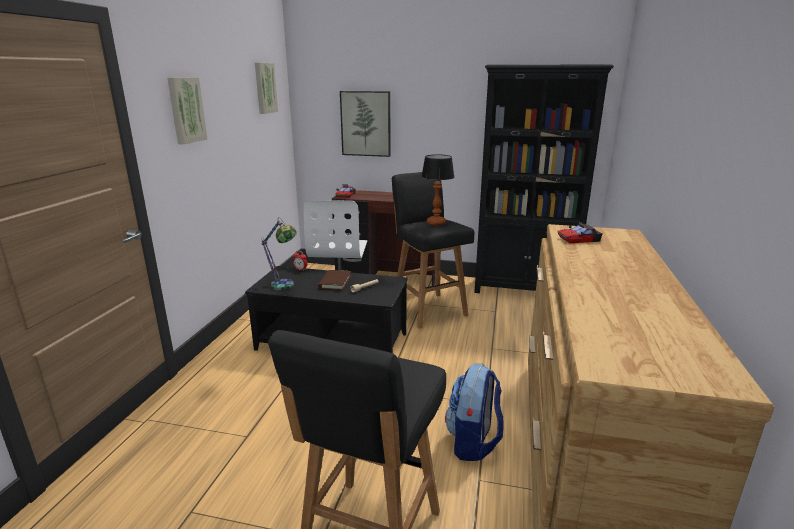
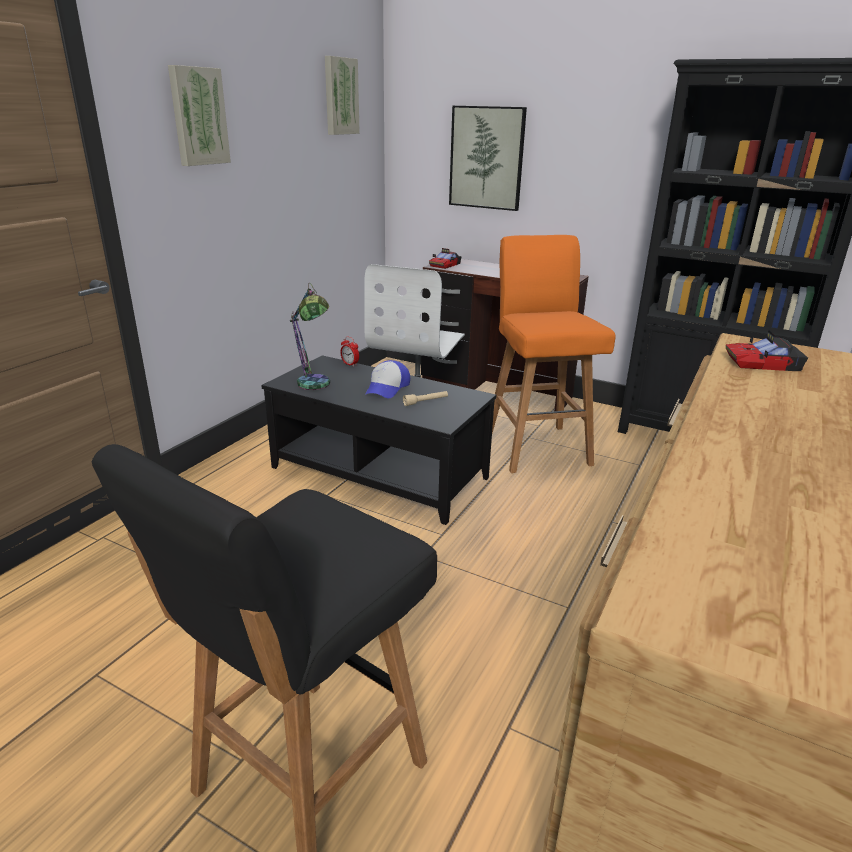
camera: 15 degrees right, 5 degrees up
(335, 282) = (387, 388): brown book -> cap
(428, 309) = (536, 447): black stool -> orange stool
(435, 223) = (557, 316): table lamp -> none
(473, 442) = (523, 664): backpack -> none

